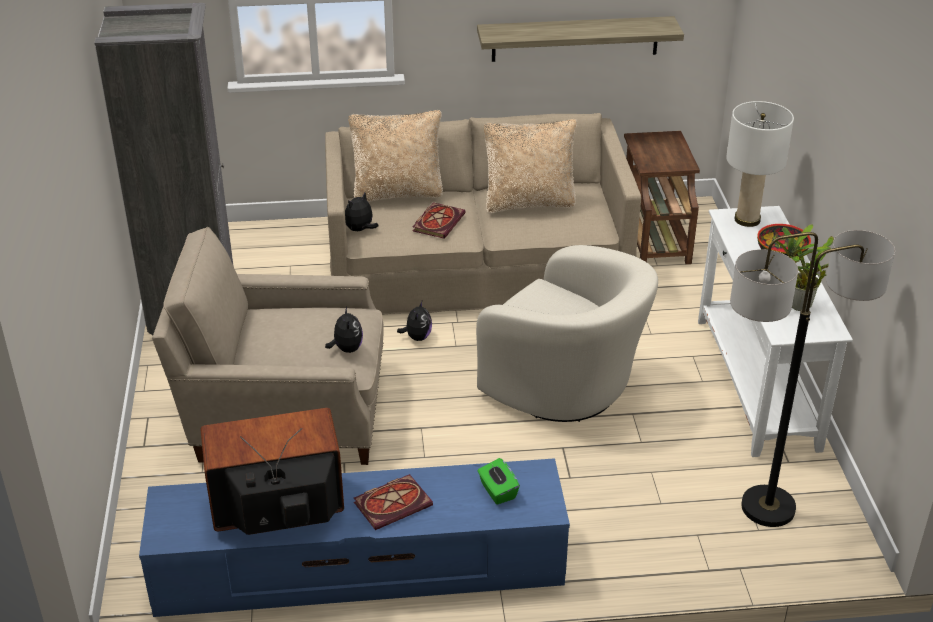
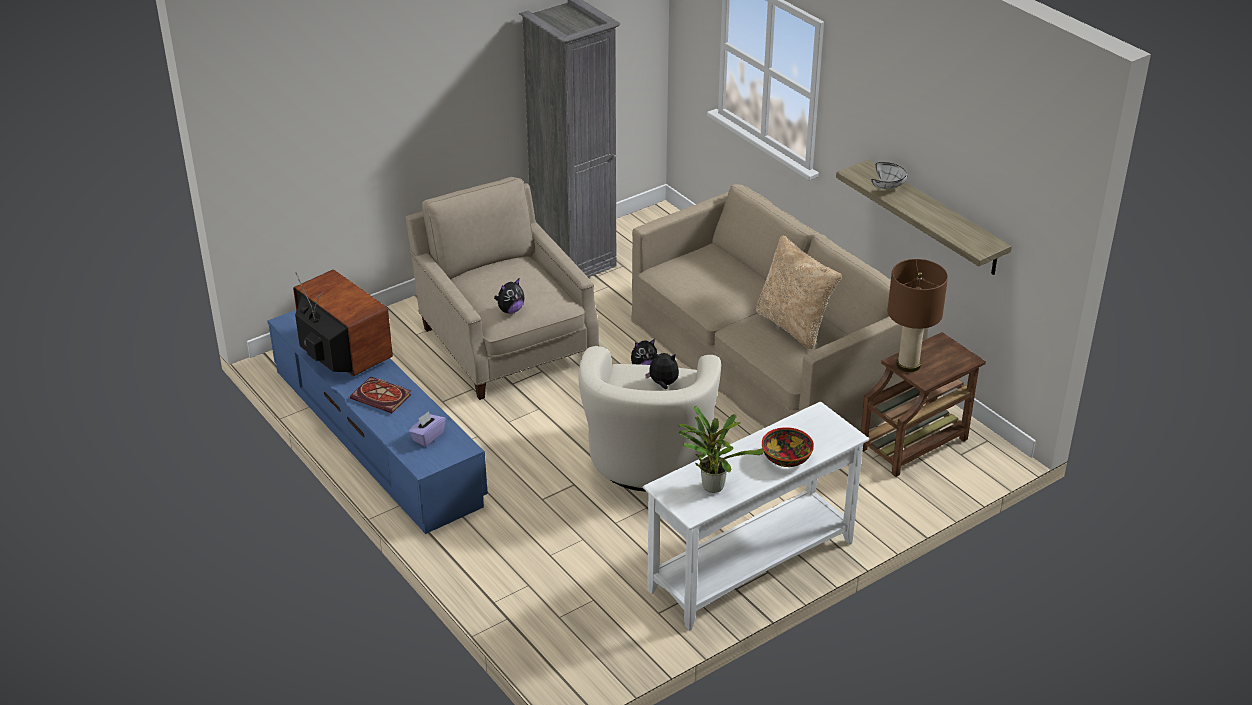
camera: 60 degrees right, 0 degrees up
(360, 230) = (672, 264): plush toy -> plush toy (663, 384)
(398, 195) = (738, 262): beige pillow -> none
(438, 222) = (719, 293): book -> none
(497, 491) = (428, 437): green tissue box -> purple tissue box
(532, 30) = (888, 186): none -> white bowl
(657, 163) = (908, 365): none -> brown table lamp
(747, 220) = (824, 426): white table lamp -> none
(768, 507) = (590, 616): floor lamp -> none

